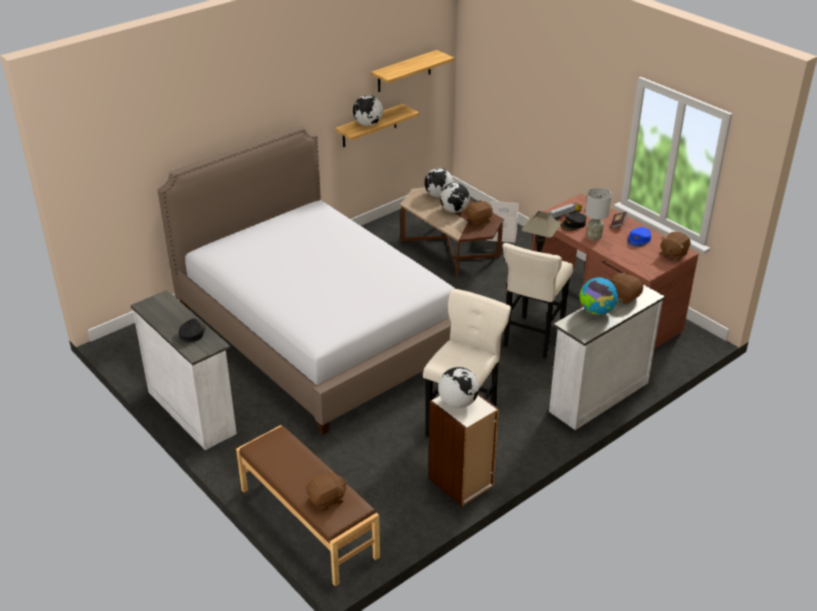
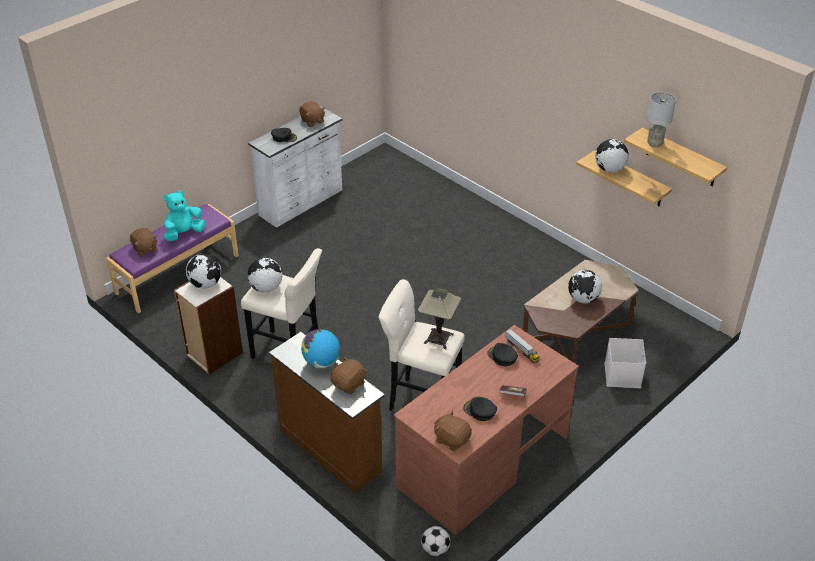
camera: 85 degrees right, 5 degrees up
(302, 464) = (184, 233): none -> turquoise plush toy
(307, 523) = (177, 274): brown bench -> purple bench
(320, 330) = (415, 256): bed -> none
(438, 195) = (613, 286): globe -> globe (266, 288)
(479, 220) = (567, 318): brown plush toy -> brown plush toy (312, 121)
(594, 237) = (477, 372): grey table lamp -> grey table lamp (654, 143)
(597, 396) = (330, 449): white dresser -> brown dresser
(639, 239) = (480, 411): blue cap -> black cap
(700, 342) = (435, 549): none -> football

